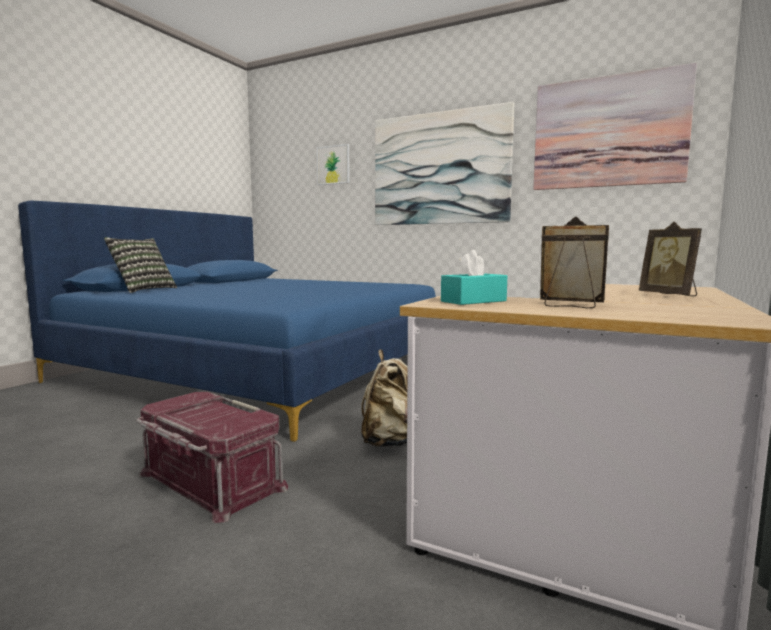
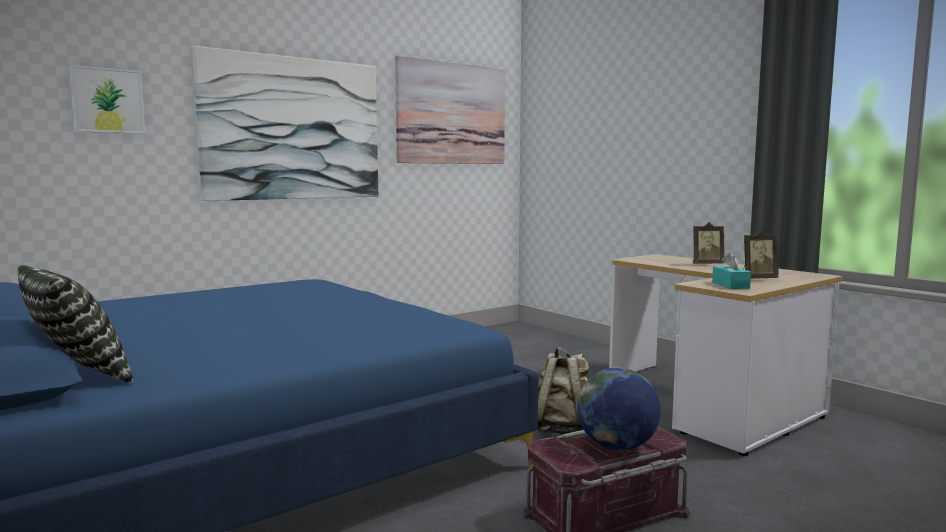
camera: 65 degrees left, 0 degrees up
(203, 416) = (617, 447): none -> globe
(570, 305) = (757, 279): picture frame -> picture frame turned 150 degrees counterclockwise

